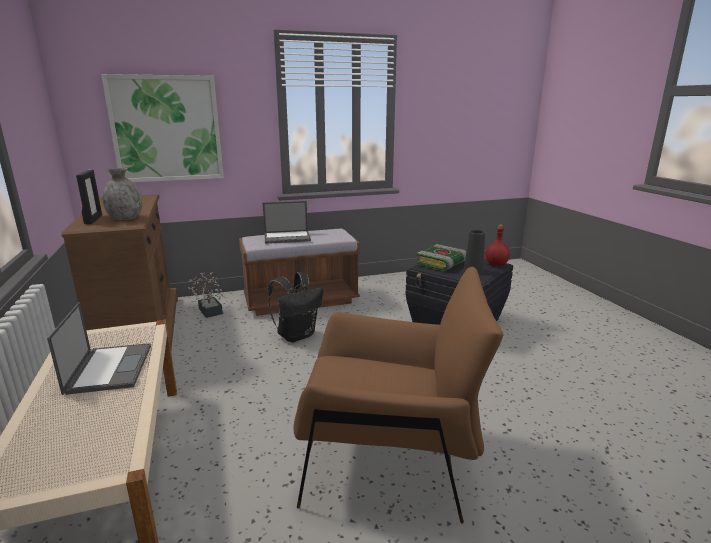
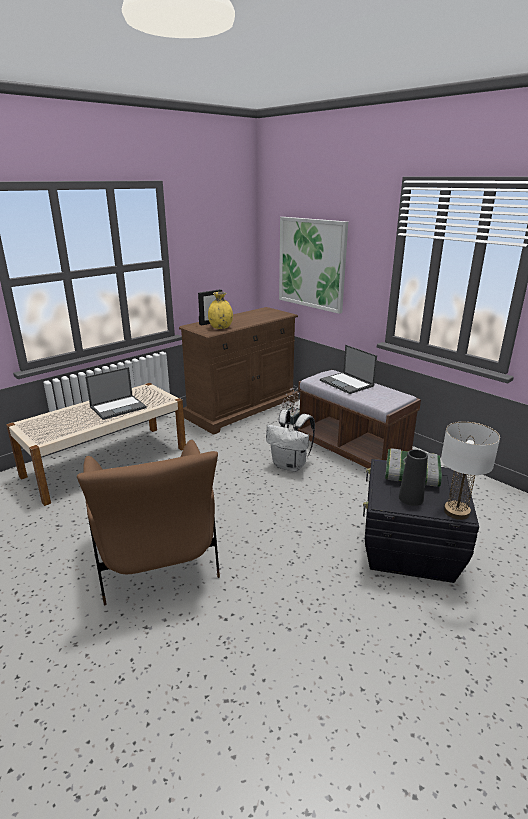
camera: 65 degrees right, 5 degrees up
(125, 218) = (220, 327): grey vase -> yellow vase
(297, 335) = (290, 465): black backpack -> white backpack
(496, 265) = (456, 511): red bottle -> table lamp

